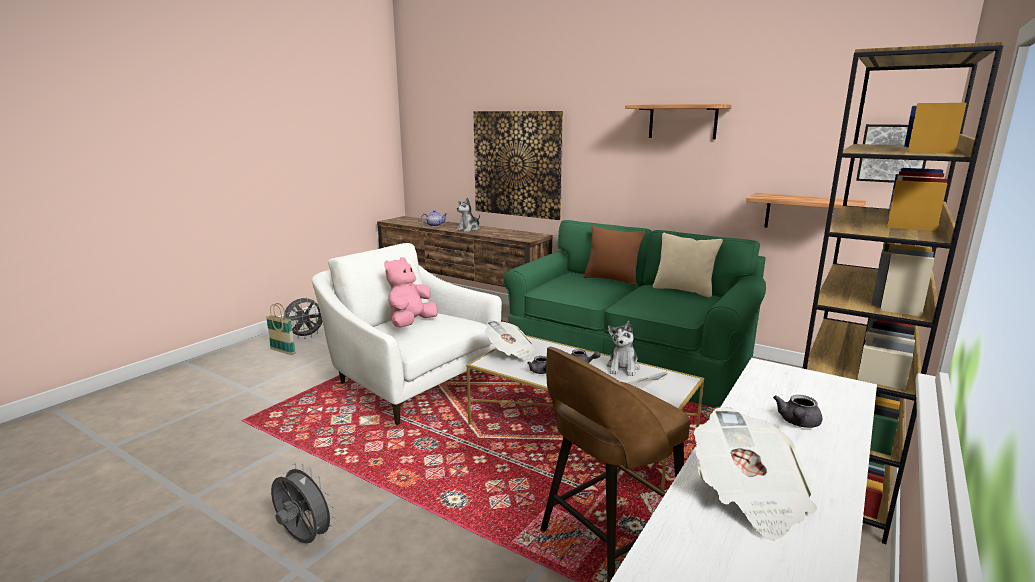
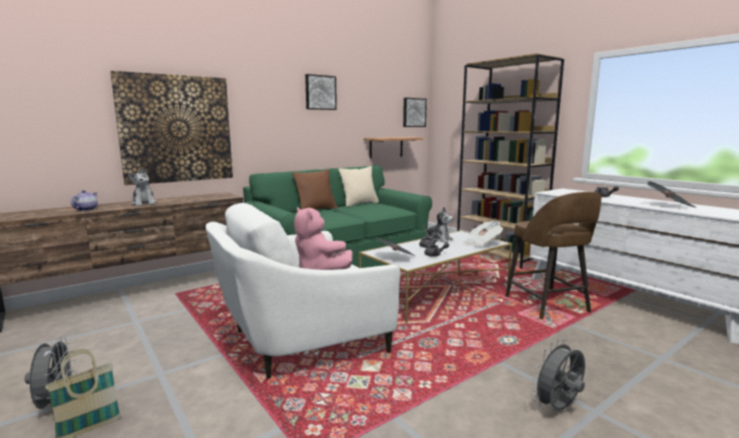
camera: 70 degrees left, 5 degrees down
(682, 121) = (320, 92): shelf -> picture

